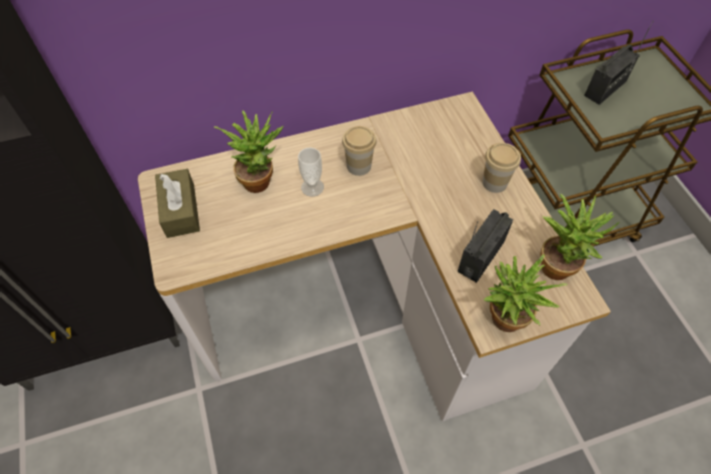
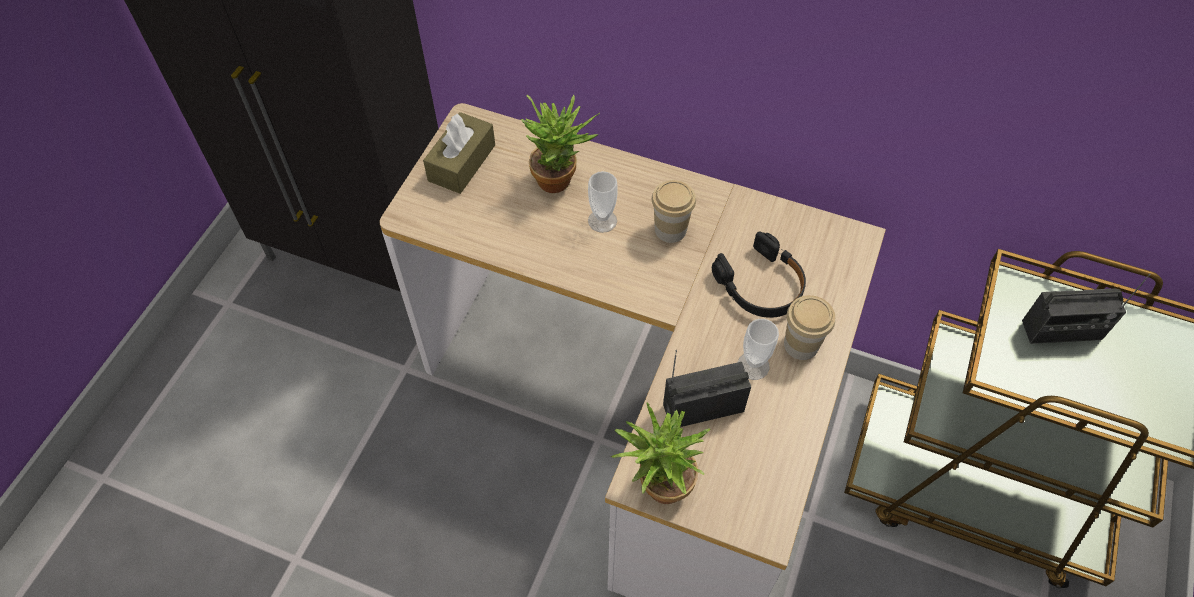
camera: 40 degrees right, 0 degrees up
(441, 164) = (761, 285): none -> black headphones
(482, 212) = (753, 366): none -> cup
(558, 263) = (781, 475): potted plant -> none

